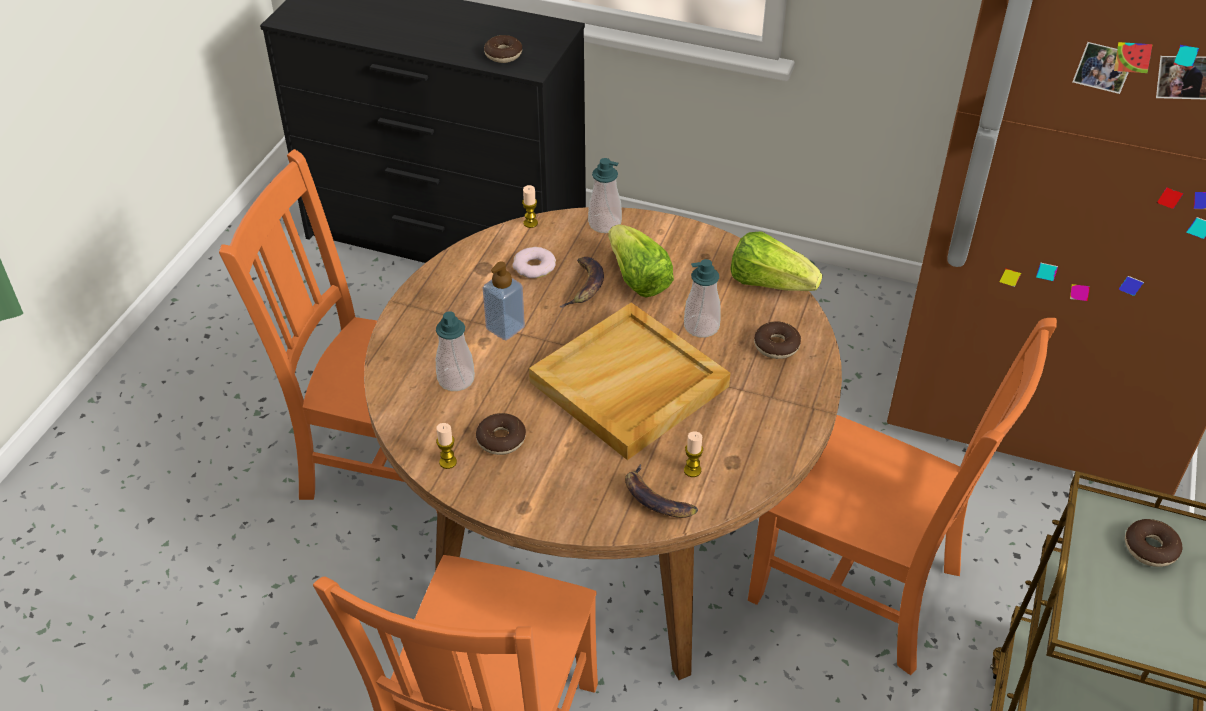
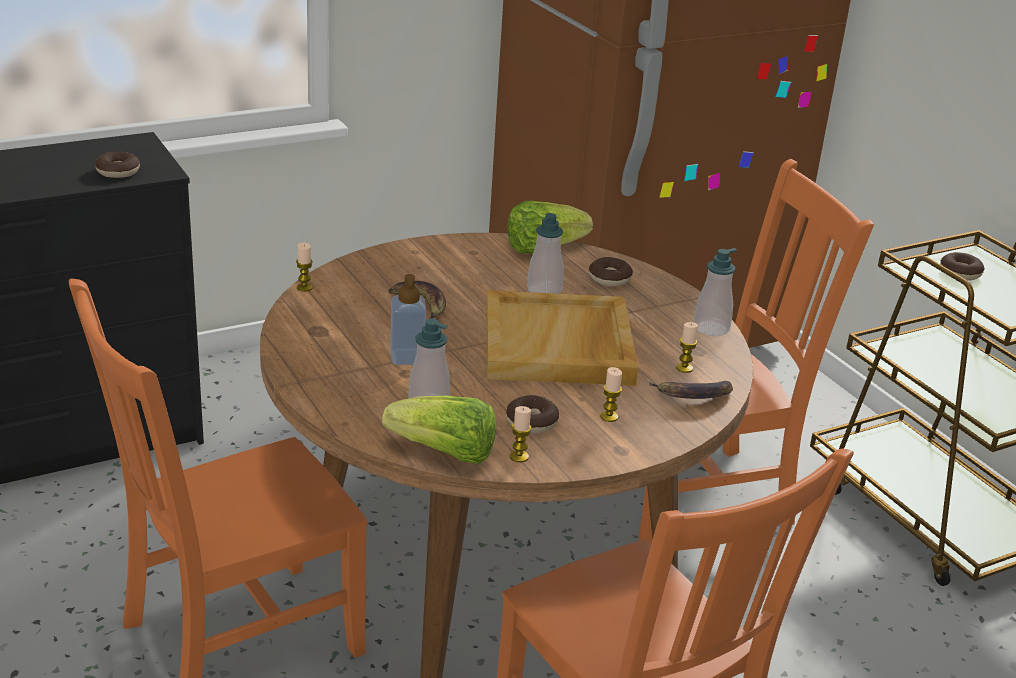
camera: 50 degrees left, 15 degrees down
(534, 267) = (359, 312): donut -> none
(561, 473) = (609, 417): none -> candle
(605, 224) = (365, 264): soap dispenser -> soap dispenser (711, 328)
(637, 278) = (450, 284): lettuce -> lettuce (444, 453)

